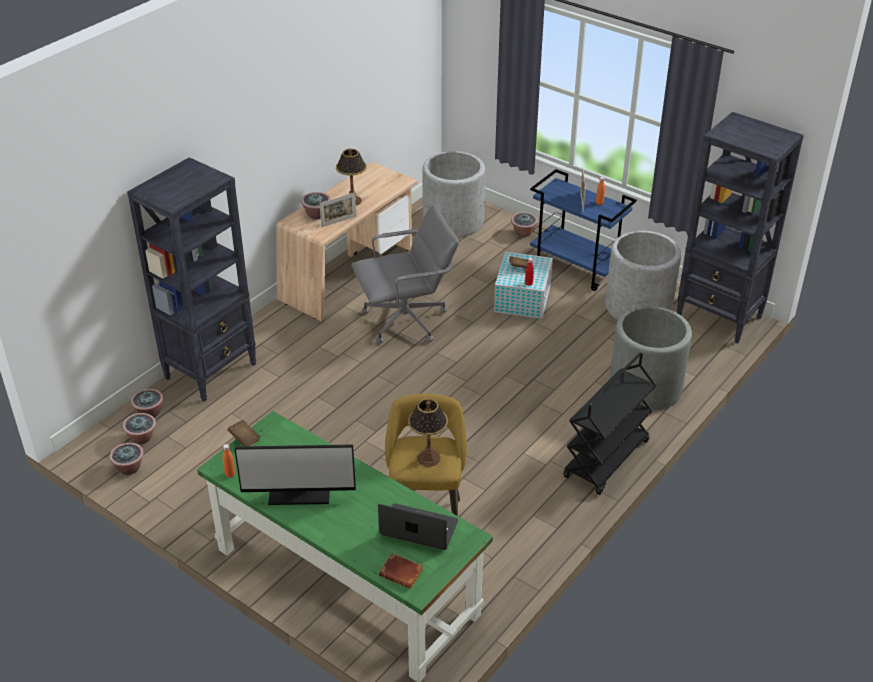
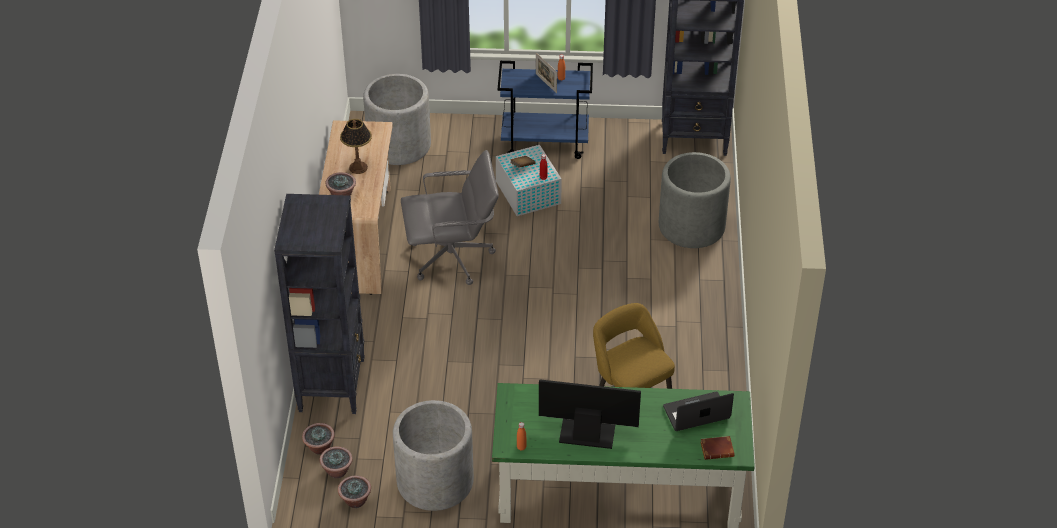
camera: 35 degrees left, 5 degrees up
(244, 439) = (502, 416): brown book -> none
(299, 492) = (587, 433): monitor -> monitor turned 135 degrees counterclockwise
(338, 221) = (368, 193): picture frame -> none
(406, 321) = (452, 258): grey office chair -> grey office chair turned 45 degrees clockwise
(428, 458) = (641, 360): table lamp -> none
(523, 233) = (471, 129): potted plant -> none
(606, 460) = (715, 300): black cart -> none
(638, 307) = (626, 157): grey planter -> grey planter (435, 481)

